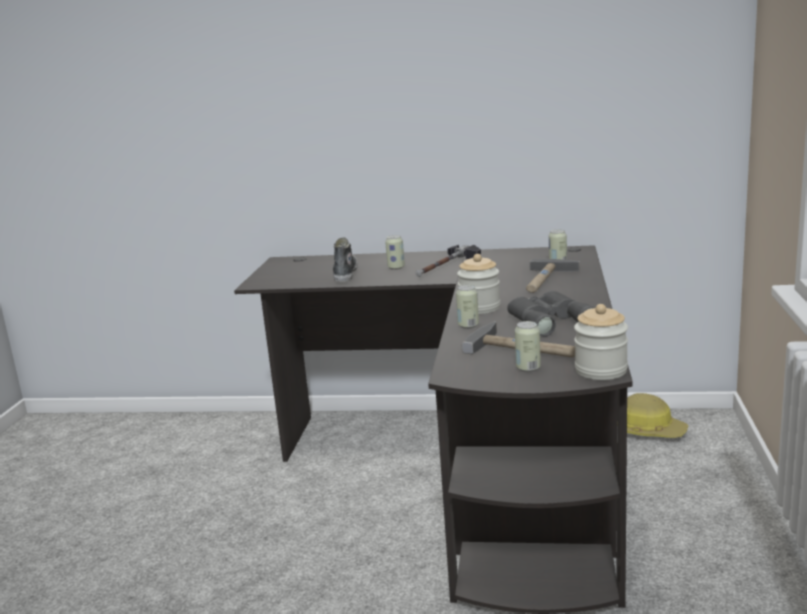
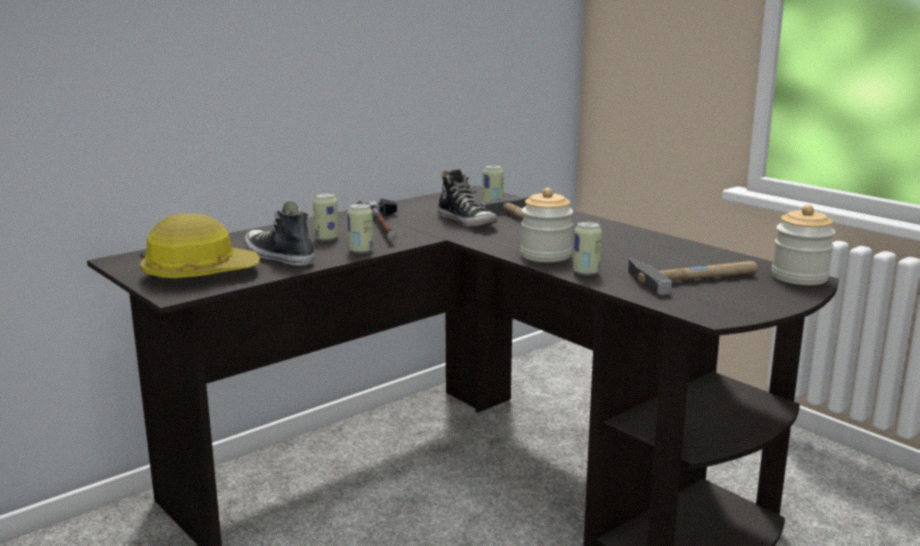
camera: 50 degrees left, 0 degrees up
(504, 273) = (467, 221): none -> shoe
(528, 368) = (748, 291): can -> can (361, 251)
(548, 320) = (638, 251): grey binoculars -> none
(649, 430) = (544, 377): hard hat -> hard hat (200, 273)

